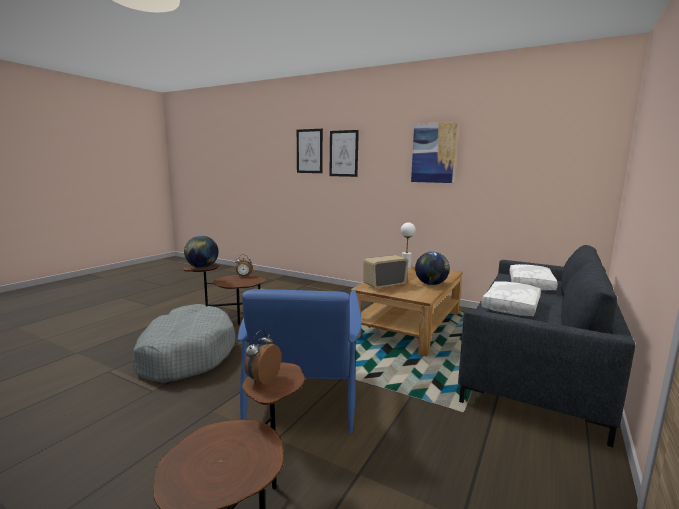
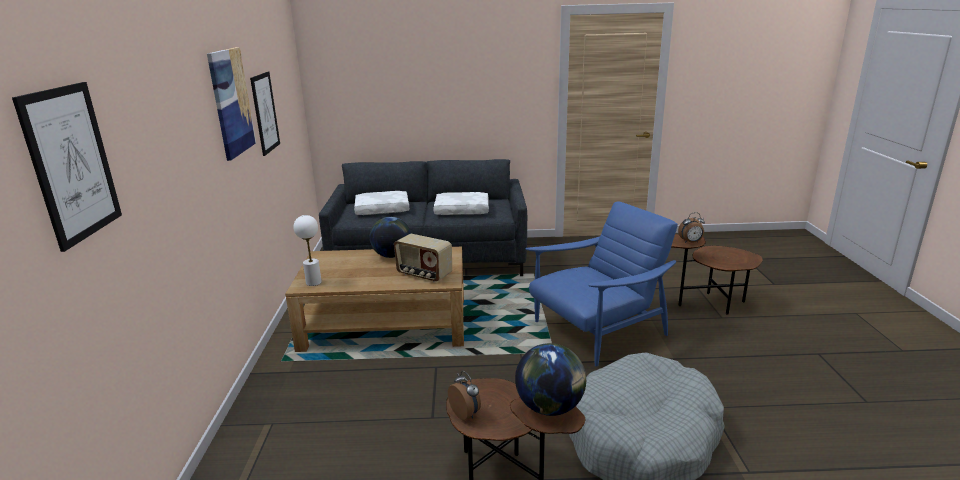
camera: 120 degrees left, 10 degrees up
(343, 153) = (141, 142): picture -> picture (265, 113)

